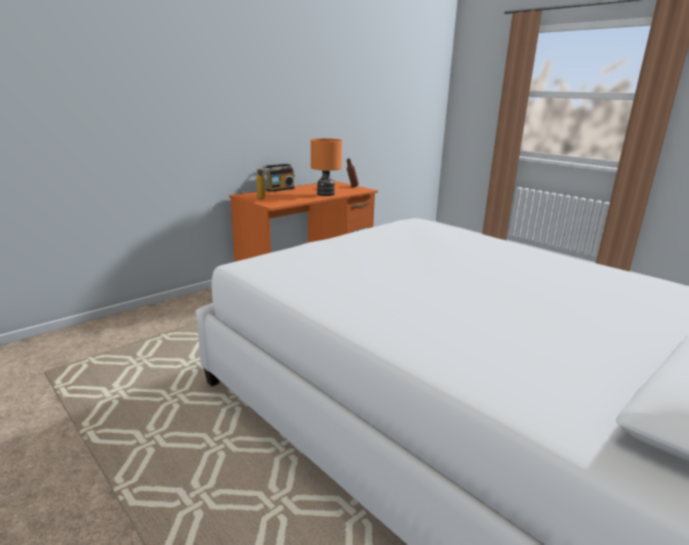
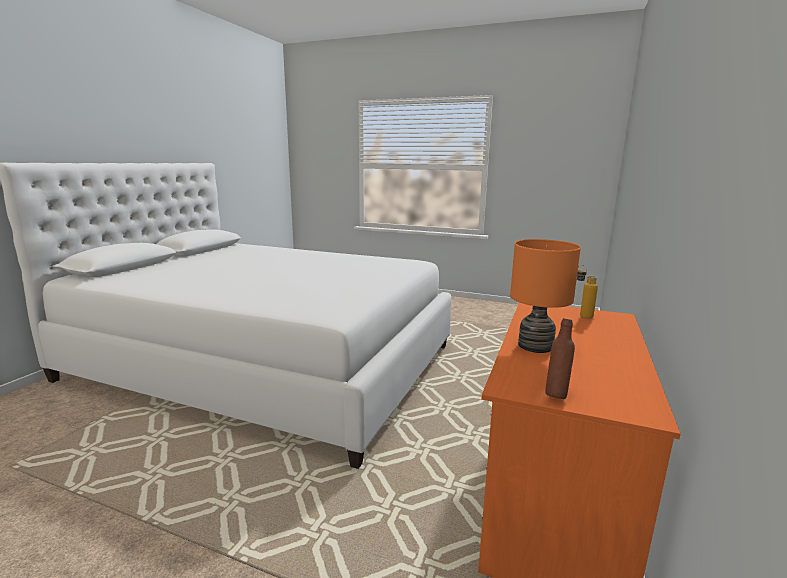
camera: 155 degrees right, 5 degrees down
(280, 189) = (633, 345): radio -> none

